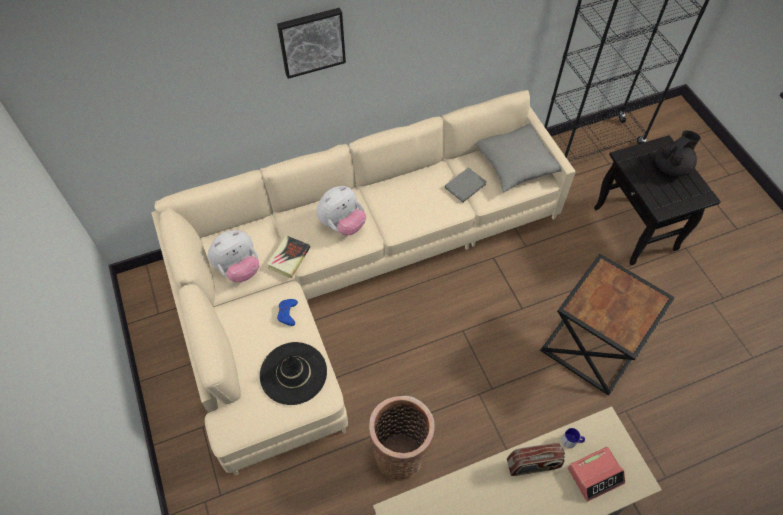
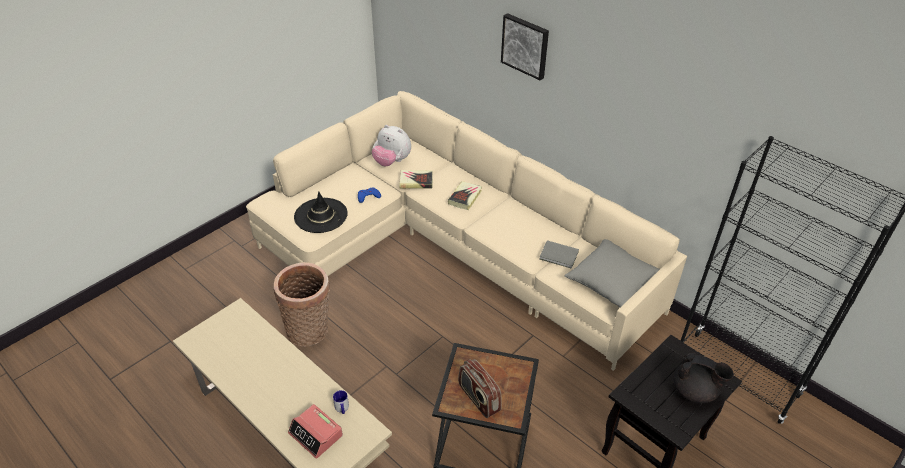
camera: 65 degrees right, 15 degrees down
(342, 224) = (465, 197): plush toy -> book
(533, 465) = (309, 386): radio -> radio (478, 398)

